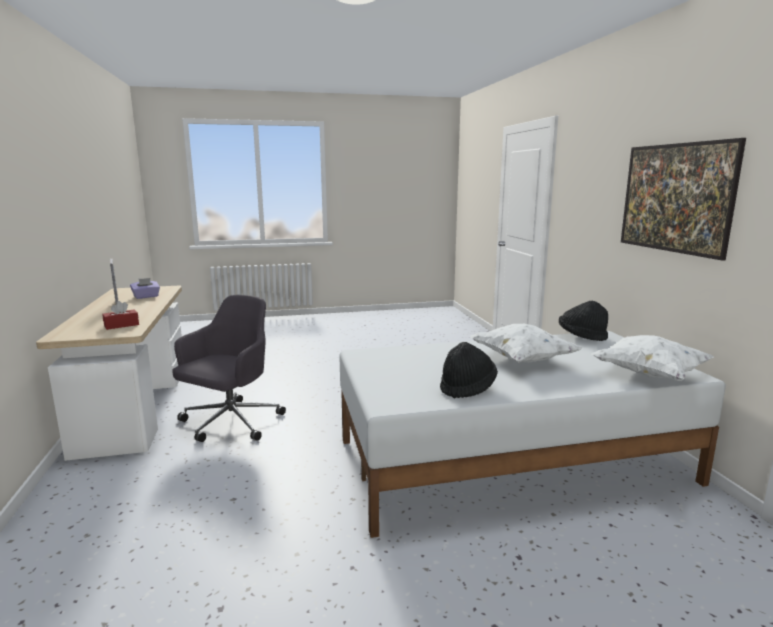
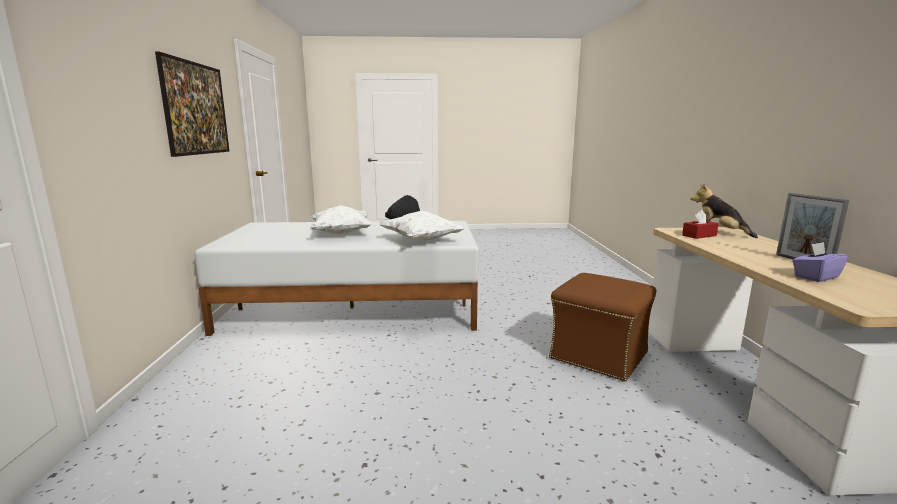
camera: 170 degrees left, 0 degrees up
(85, 331) = (719, 232): none -> plush toy
(230, 423) = (597, 355): grey office chair -> brown ottoman
(581, 336) = (244, 245): black hat -> none
(648, 375) = (282, 225): white pillow -> white pillow (422, 241)

